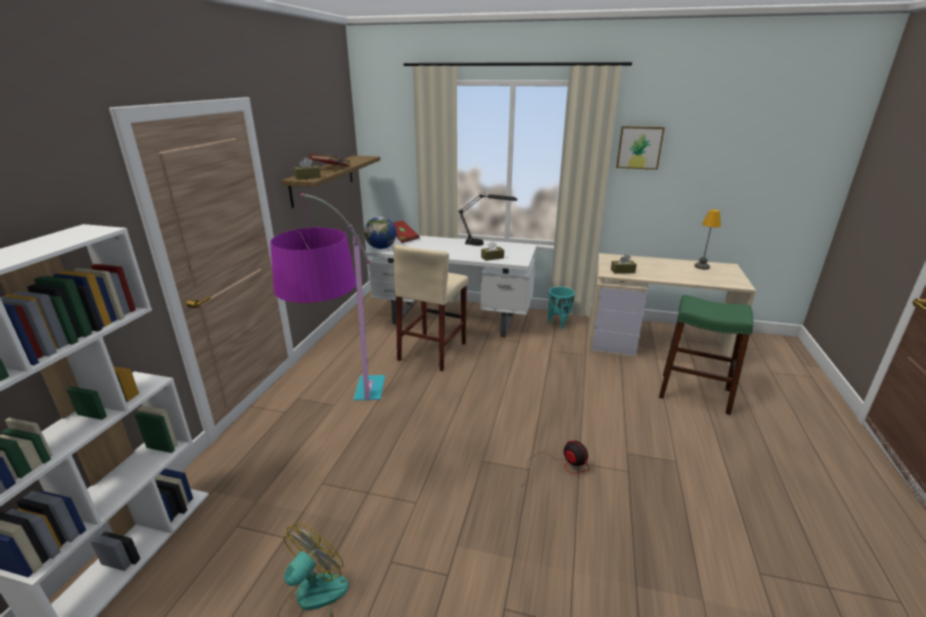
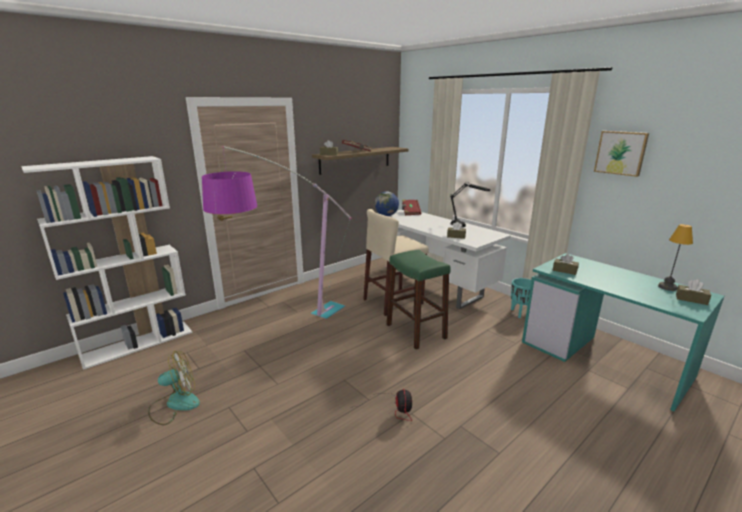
camera: 35 degrees right, 5 degrees down
(656, 343) = (604, 358): beige desk -> turquoise desk
(694, 393) = (593, 412): green stool -> green stool (416, 331)
(726, 273) = (691, 299): none -> brown tissue box

